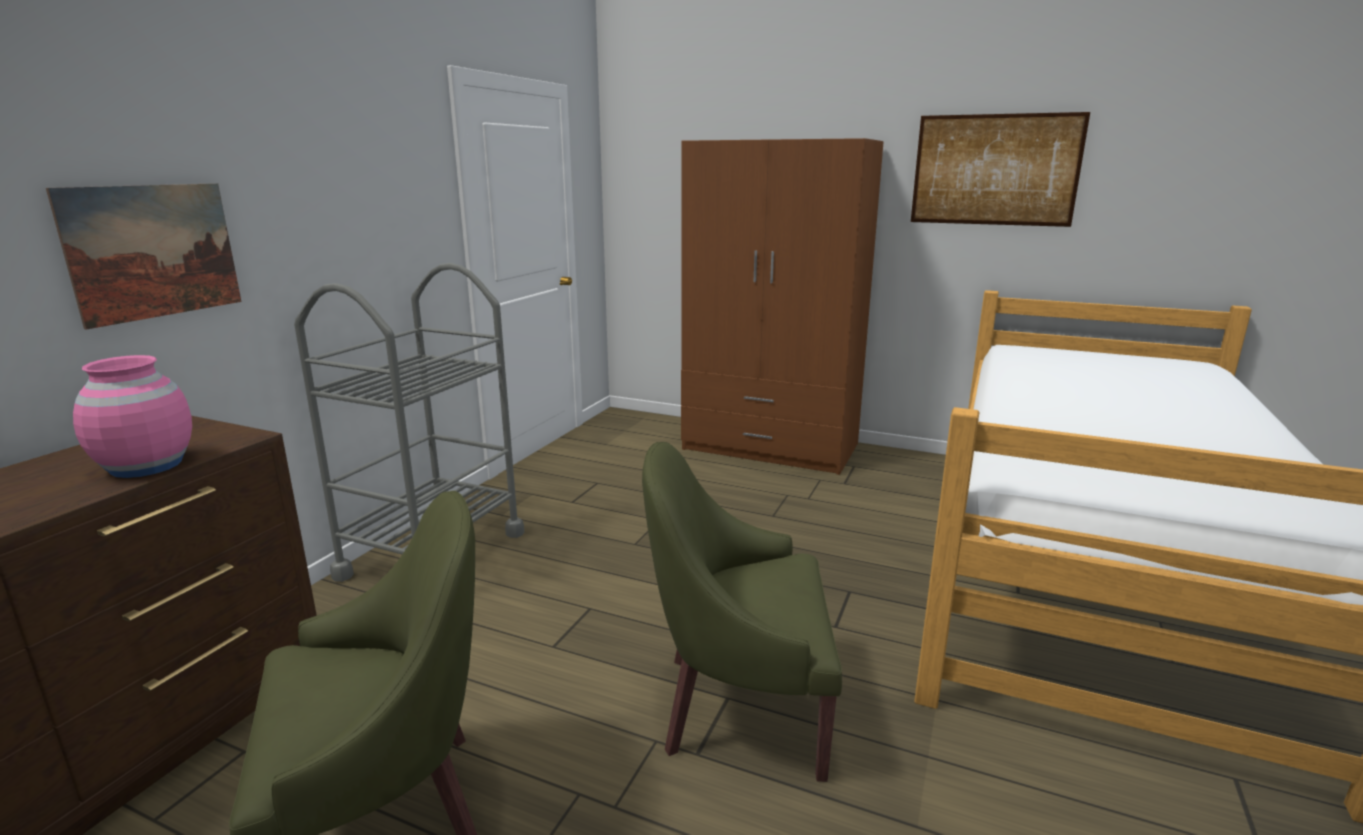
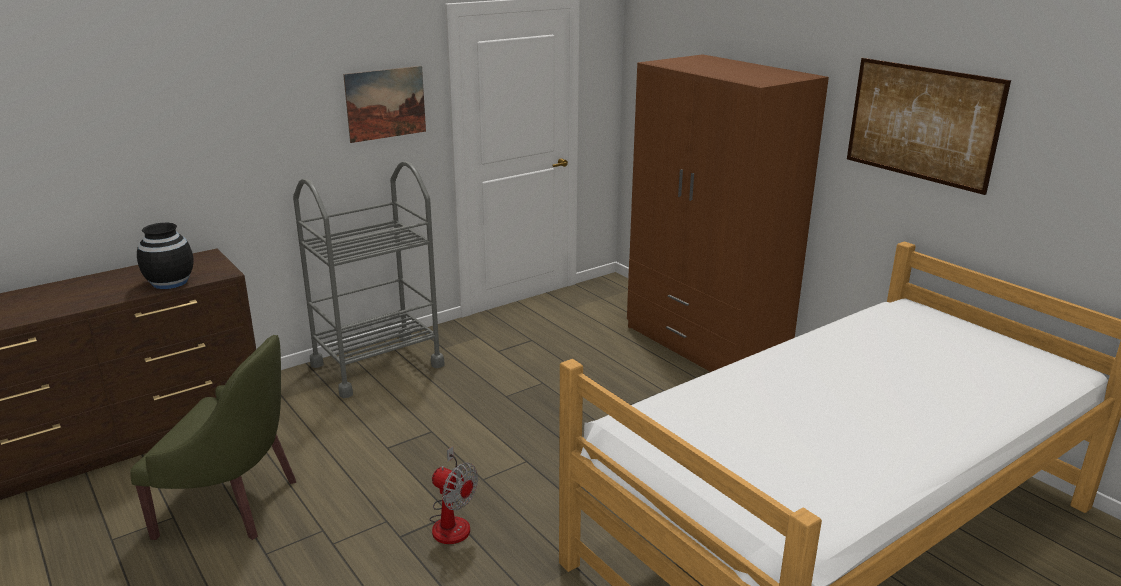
camera: 30 degrees right, 5 degrees up
(146, 465) = (170, 282): pink vase -> black vase
(154, 251) = (208, 154): picture -> picture (385, 103)
(739, 705) = (452, 521): green armchair -> fan

